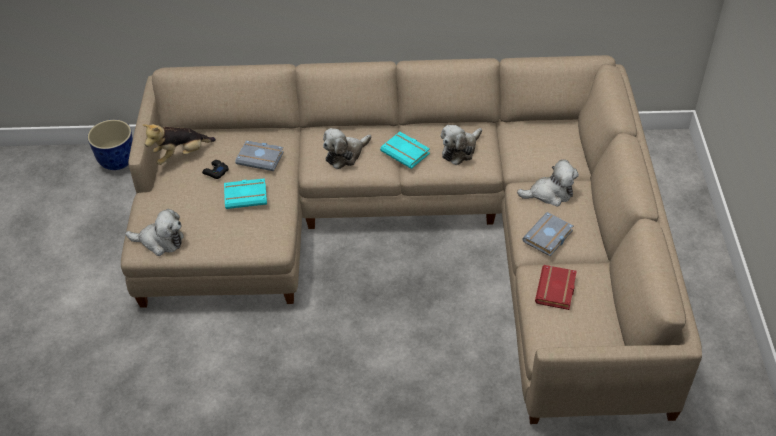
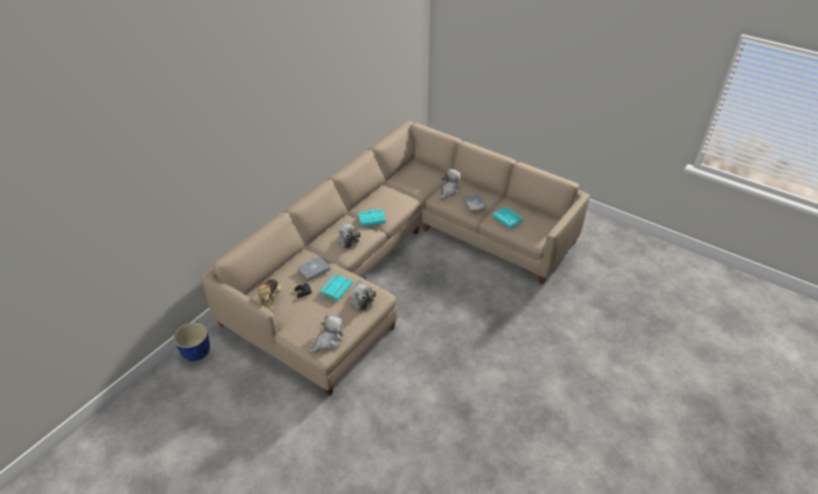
camera: 55 degrees left, 5 degrees down
(460, 150) = (391, 201): plush toy -> plush toy (361, 299)
(557, 291) = (508, 219): red book -> turquoise book

